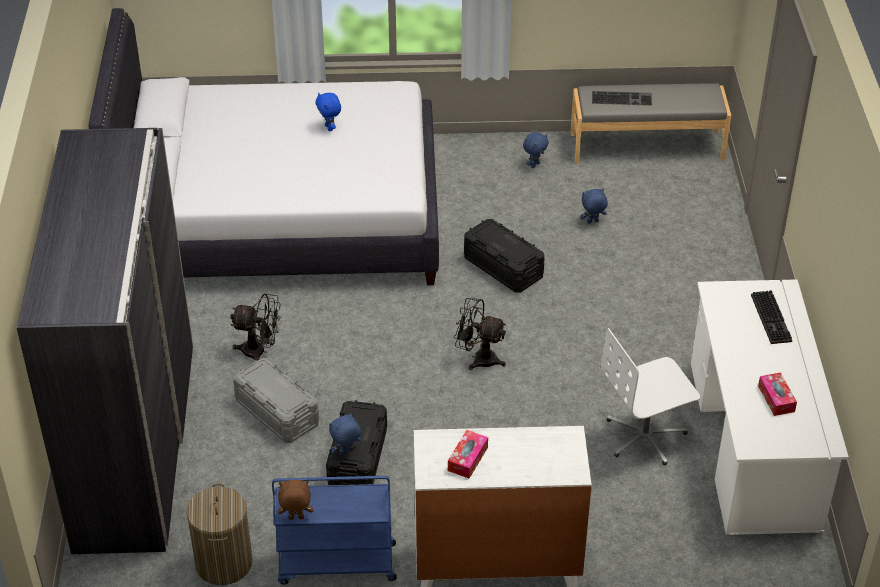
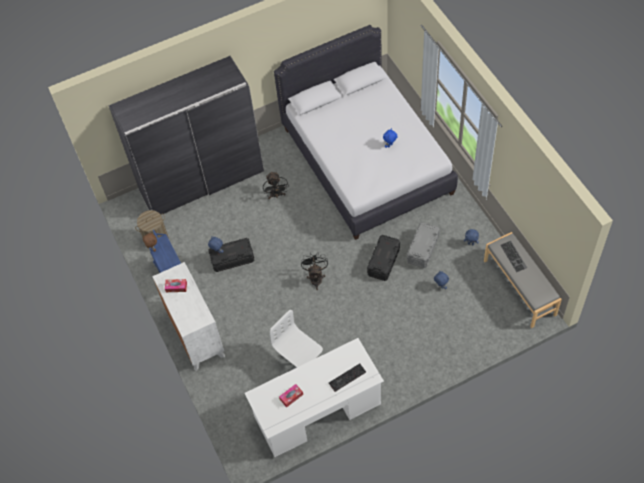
camera: 70 degrees right, 15 degrees up
(277, 412) = (244, 219): grey storage box -> grey storage box (422, 249)

